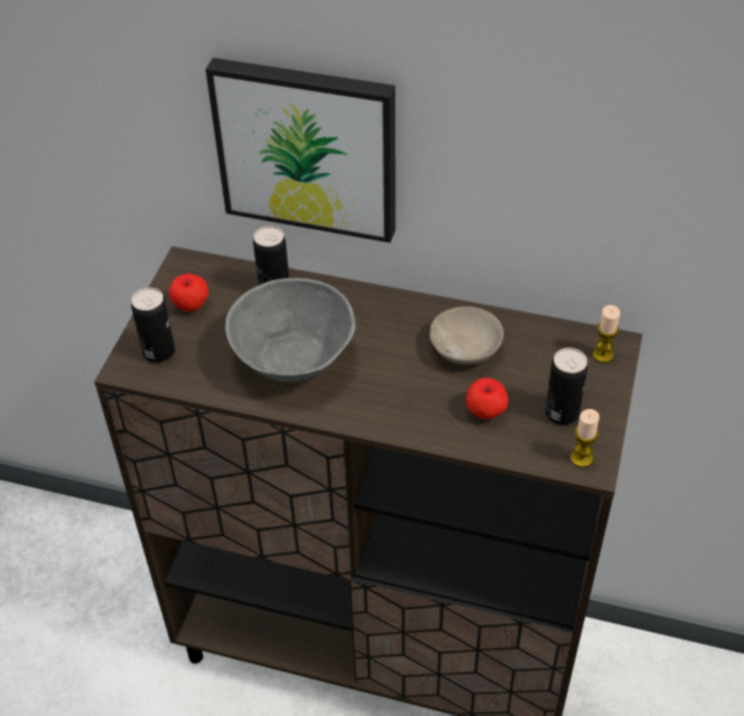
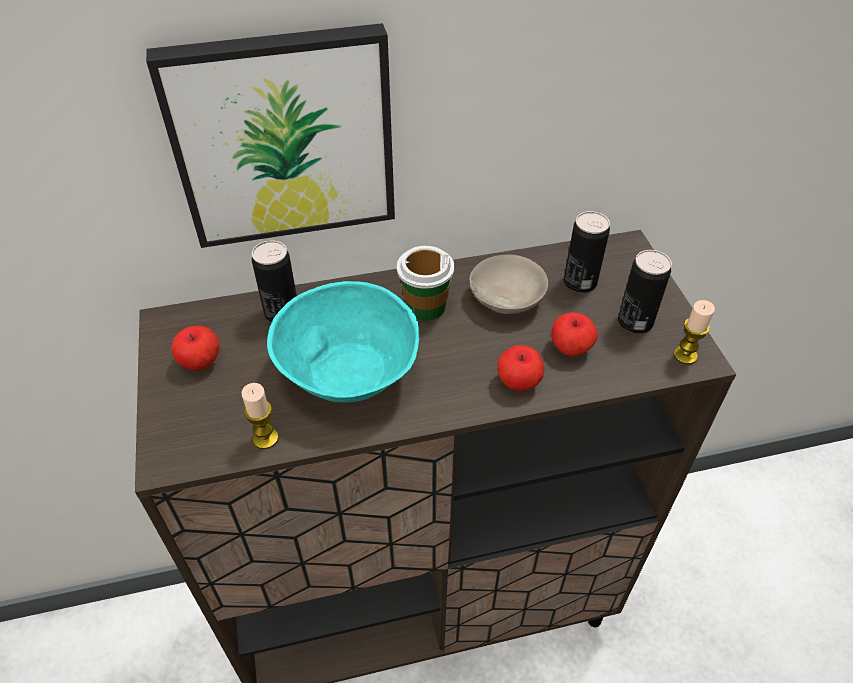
camera: 30 degrees left, 0 degrees up
(159, 351) = (194, 425): can -> can (580, 282)
(295, 357) = (351, 371): grey bowl -> turquoise bowl
(391, 328) = (425, 306): none -> cup
(420, 420) = (518, 382): none -> apple
(602, 354) = (625, 258): candle -> candle (265, 438)

